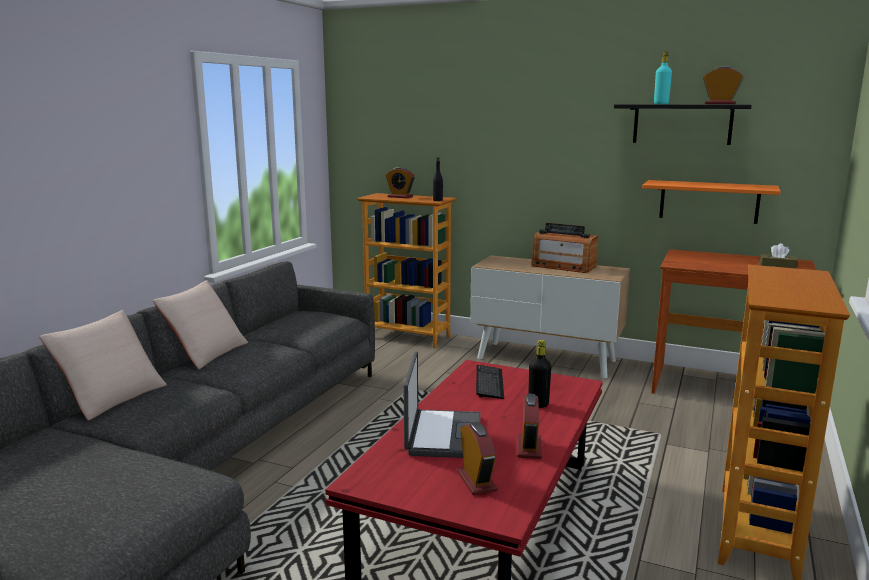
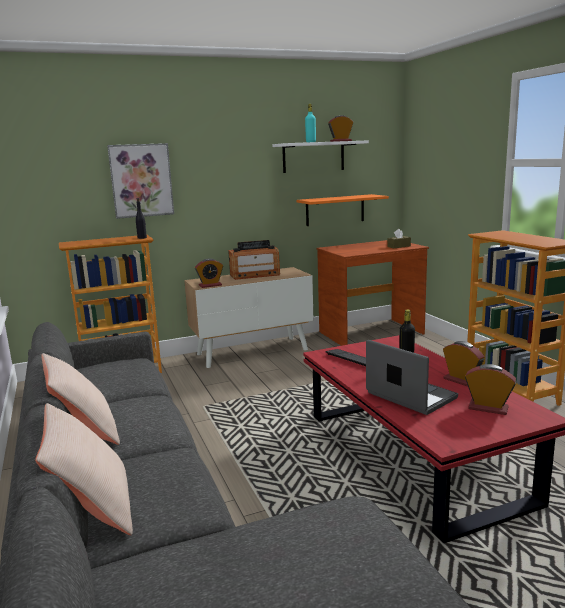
camera: 45 degrees left, 0 degrees up
(400, 197) = (97, 241): alarm clock -> alarm clock (210, 285)
(460, 138) = (141, 180): none -> picture
(682, 124) = (313, 157): black shelf -> white shelf

